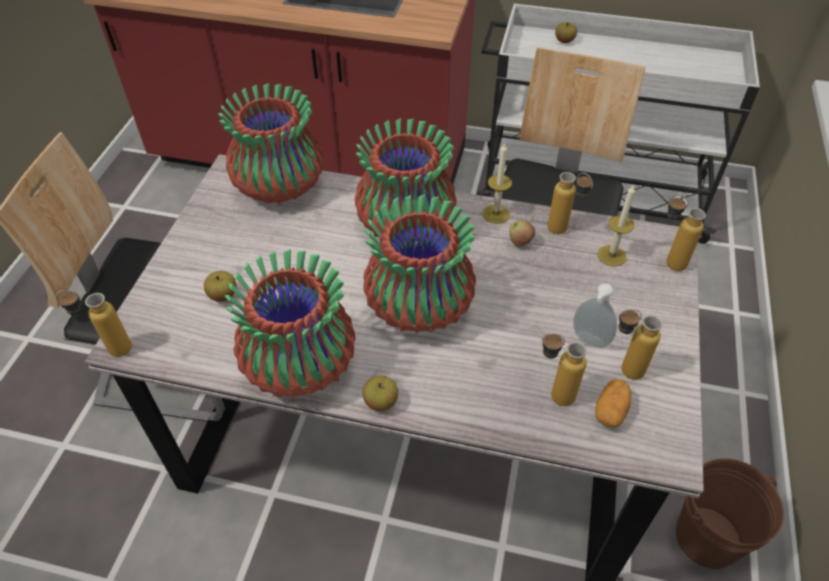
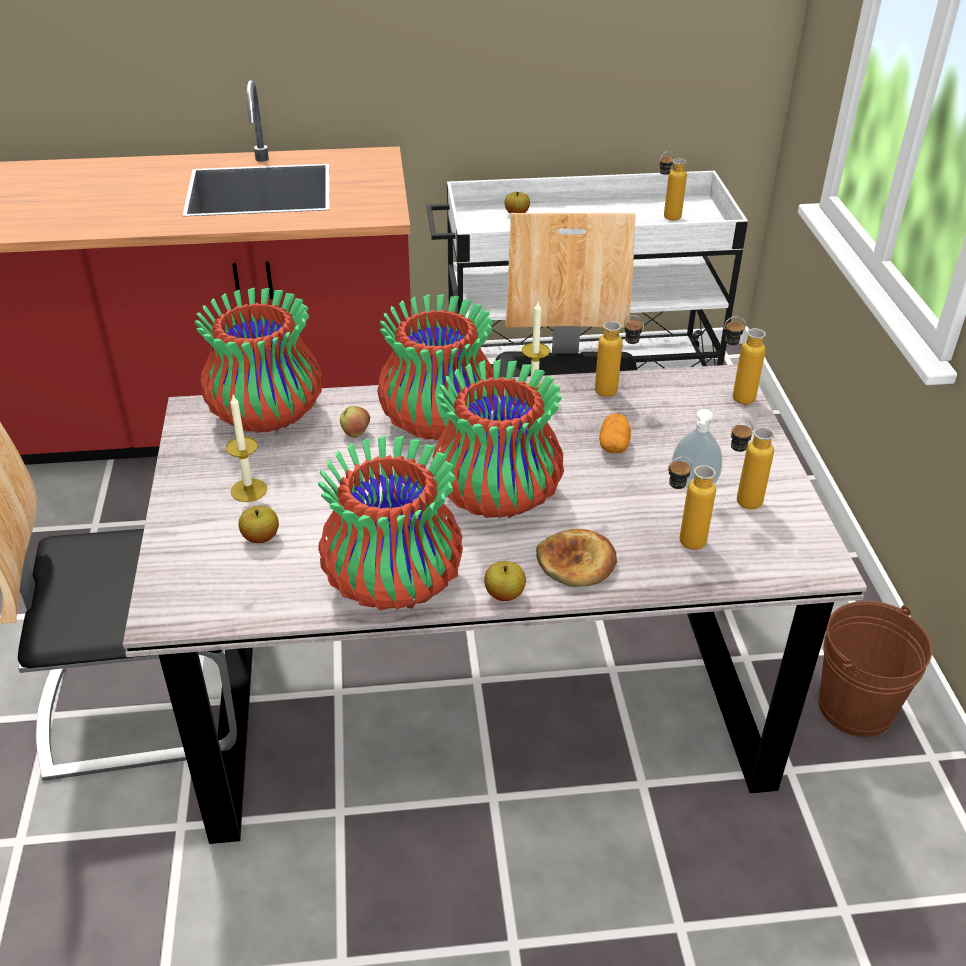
camera: 20 degrees left, 10 degrees down
(110, 349) = (150, 624): bottle -> bottle (666, 218)
(454, 389) = (576, 562): none -> bread
(520, 242) = (574, 413): apple -> apple (356, 434)
(611, 256) = (675, 405): candle -> candle (249, 490)
(611, 410) = (746, 541): potato -> potato (614, 445)

